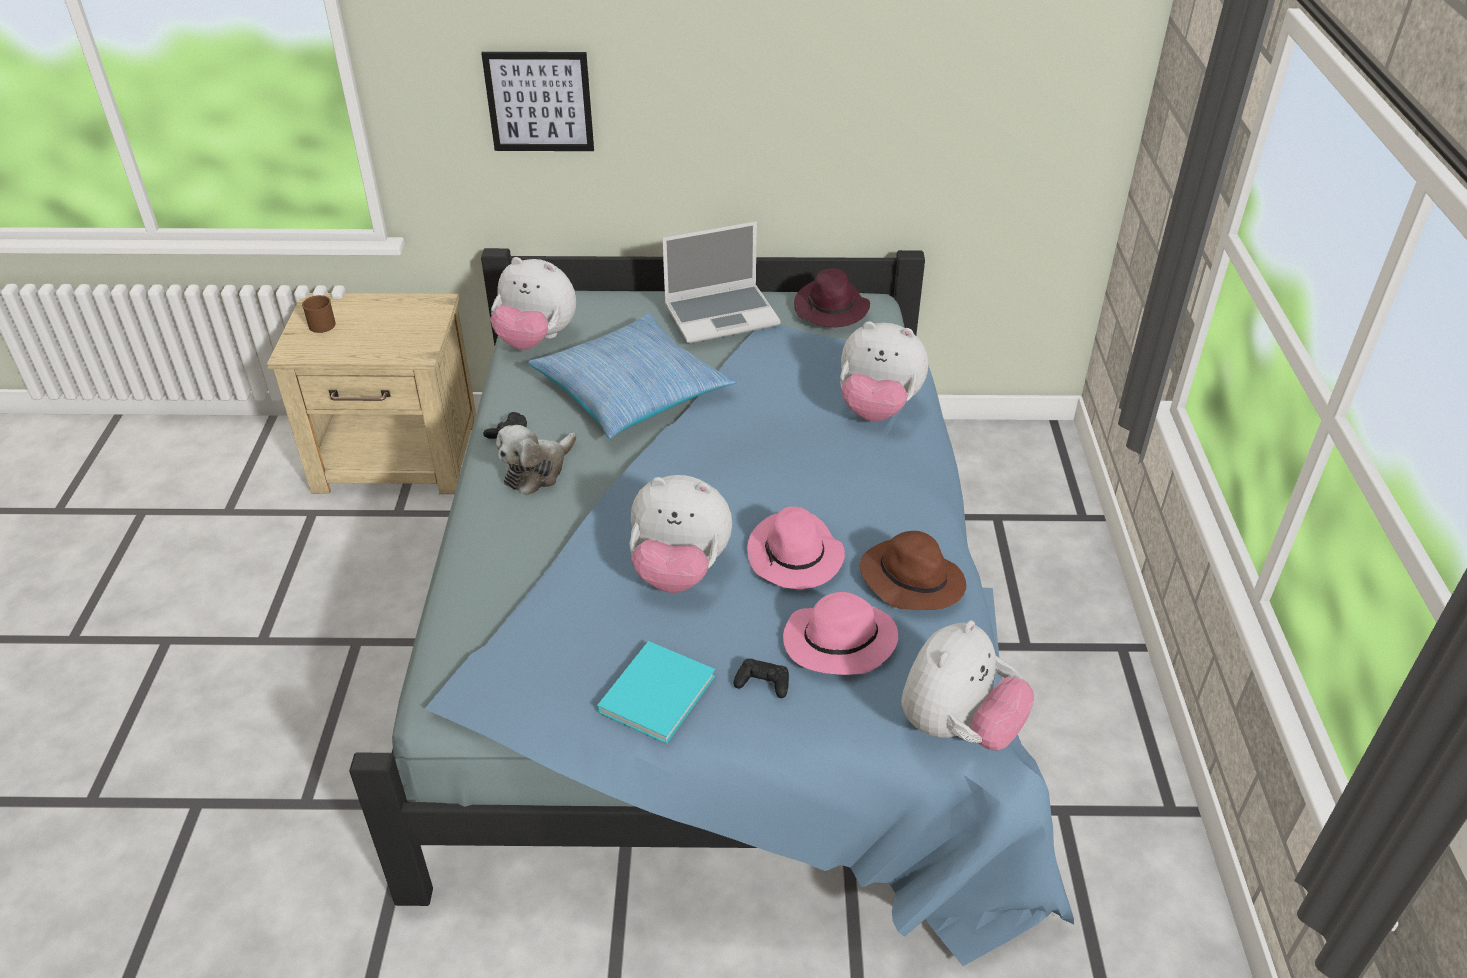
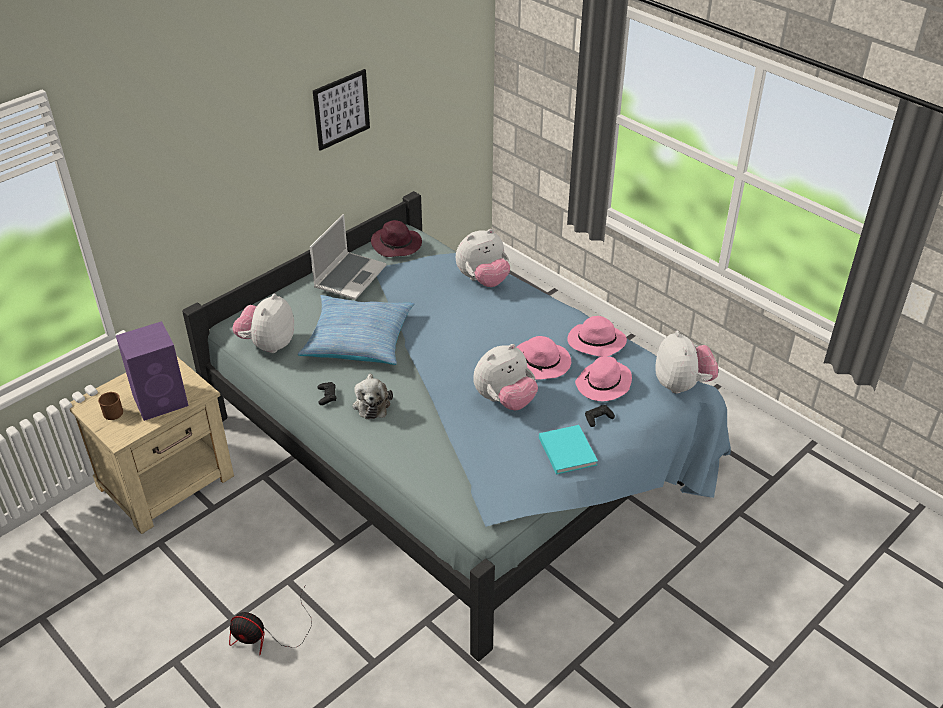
camera: 45 degrees left, 0 degrees up
(264, 683) = (268, 635): none -> fan
(376, 339) = (162, 400): none -> purple speaker
(536, 340) = (268, 344): plush toy -> plush toy turned 135 degrees clockwise
(539, 101) = (203, 198): picture -> picture (341, 109)
(910, 579) = (595, 342): brown hat -> pink hat

